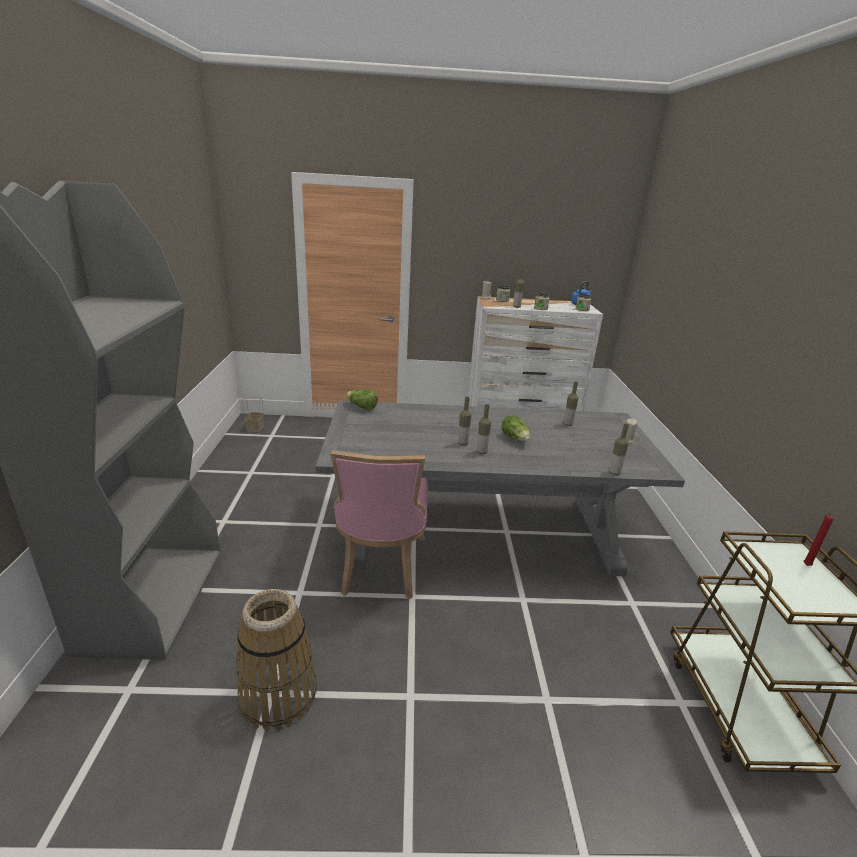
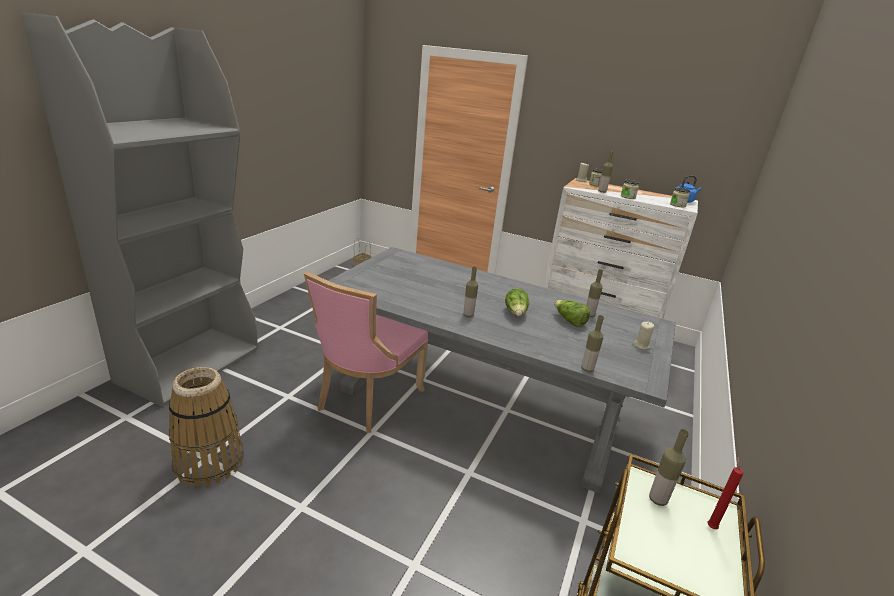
camera: 25 degrees right, 0 degrees up
(362, 407) = (404, 256): lettuce -> lettuce (569, 321)
(462, 443) = (459, 304): bottle -> bottle (657, 499)

